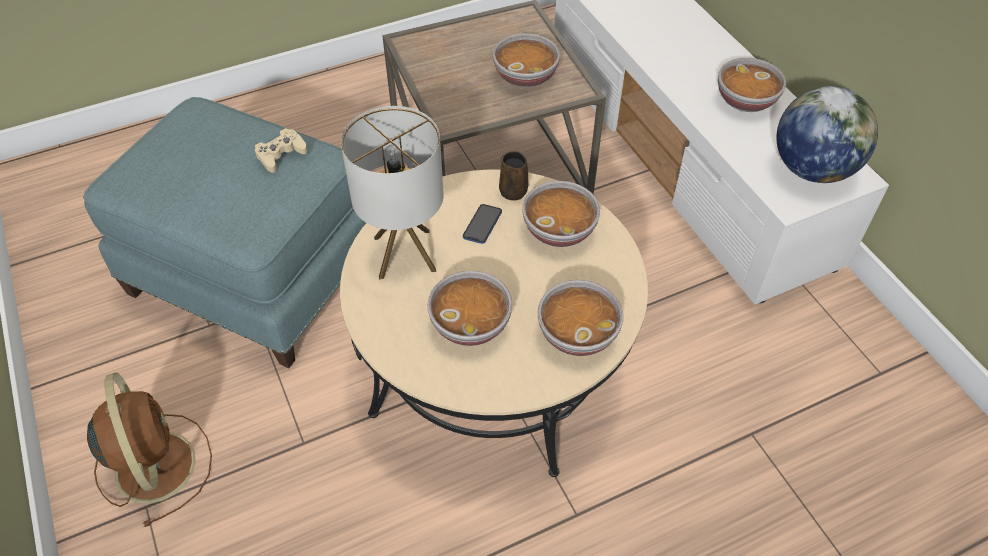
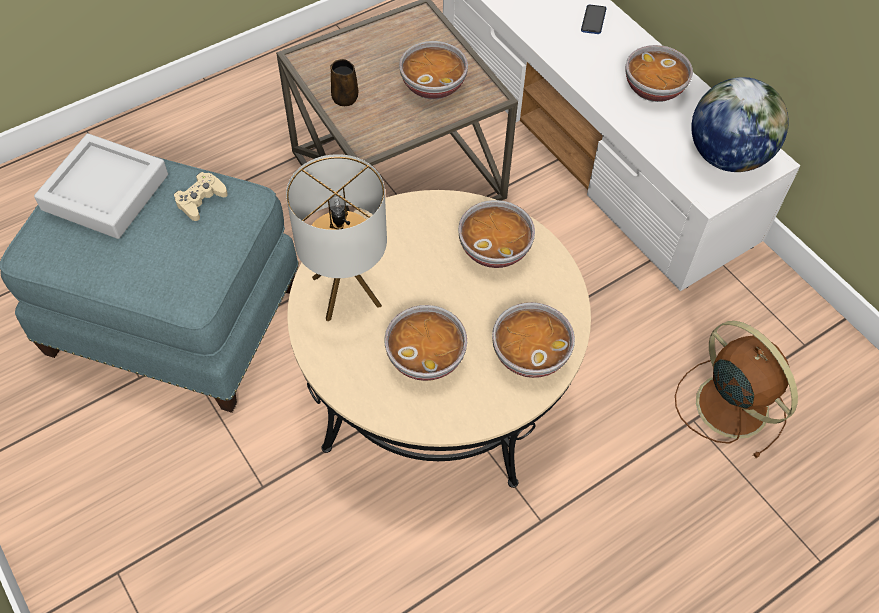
camera: 10 degrees left, 5 degrees up
(155, 463) = (116, 528): brown fan -> brown fan (729, 403)
(194, 139) = (105, 192): none -> grey tray
(482, 225) = (418, 252): phone -> phone (593, 20)
(512, 190) = (441, 211): brown mug -> brown mug (344, 97)

